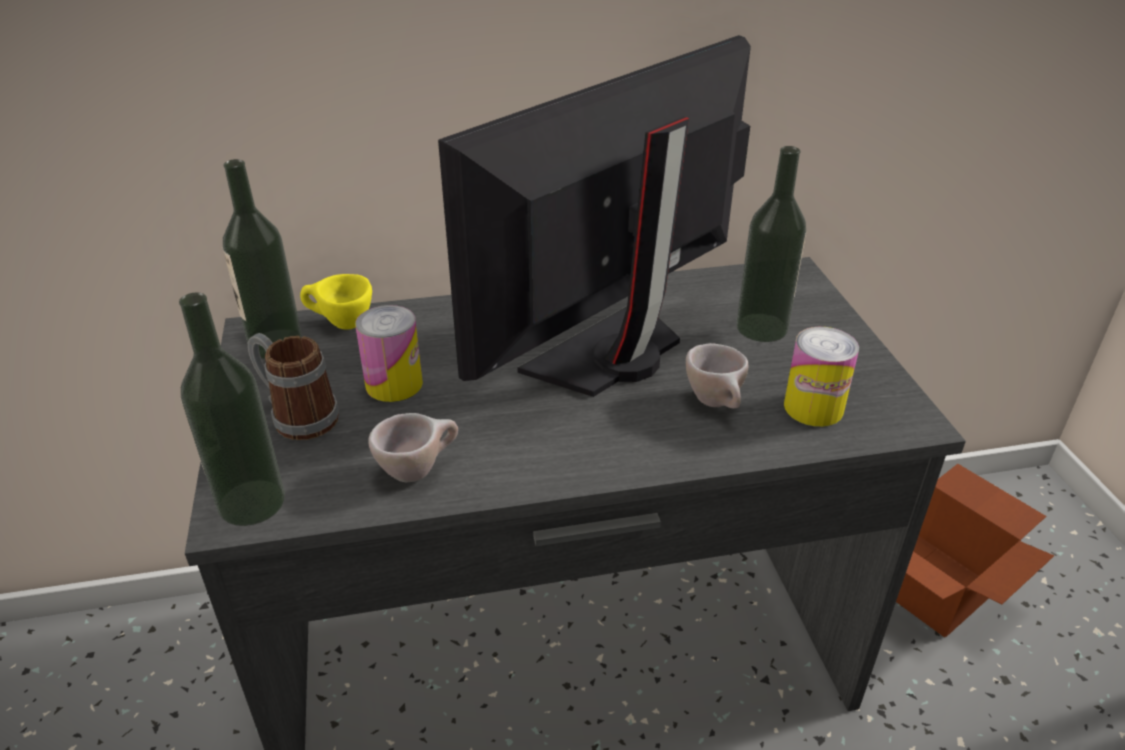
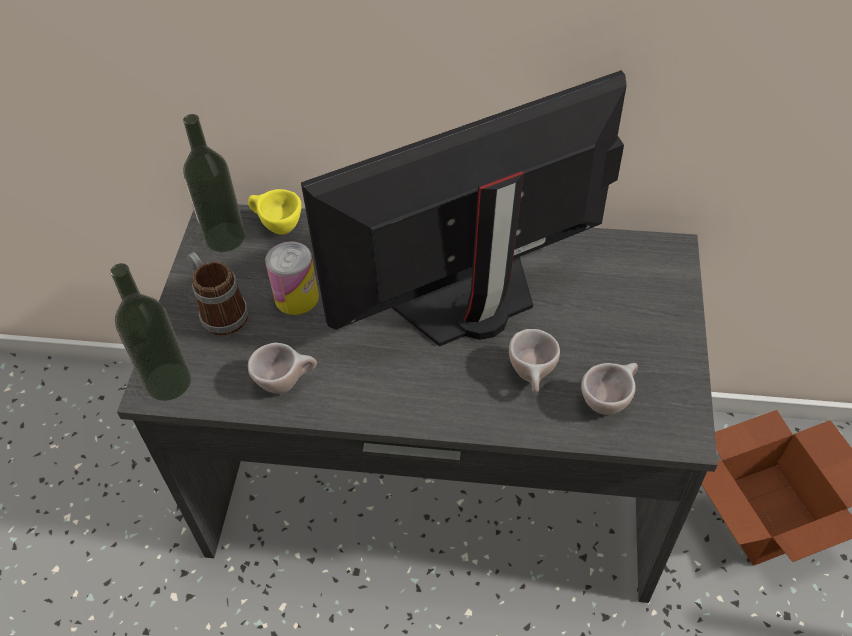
camera: 20 degrees right, 15 degrees up
(762, 327) = (610, 307): bottle -> none
(813, 407) = (608, 400): can -> beige cup

